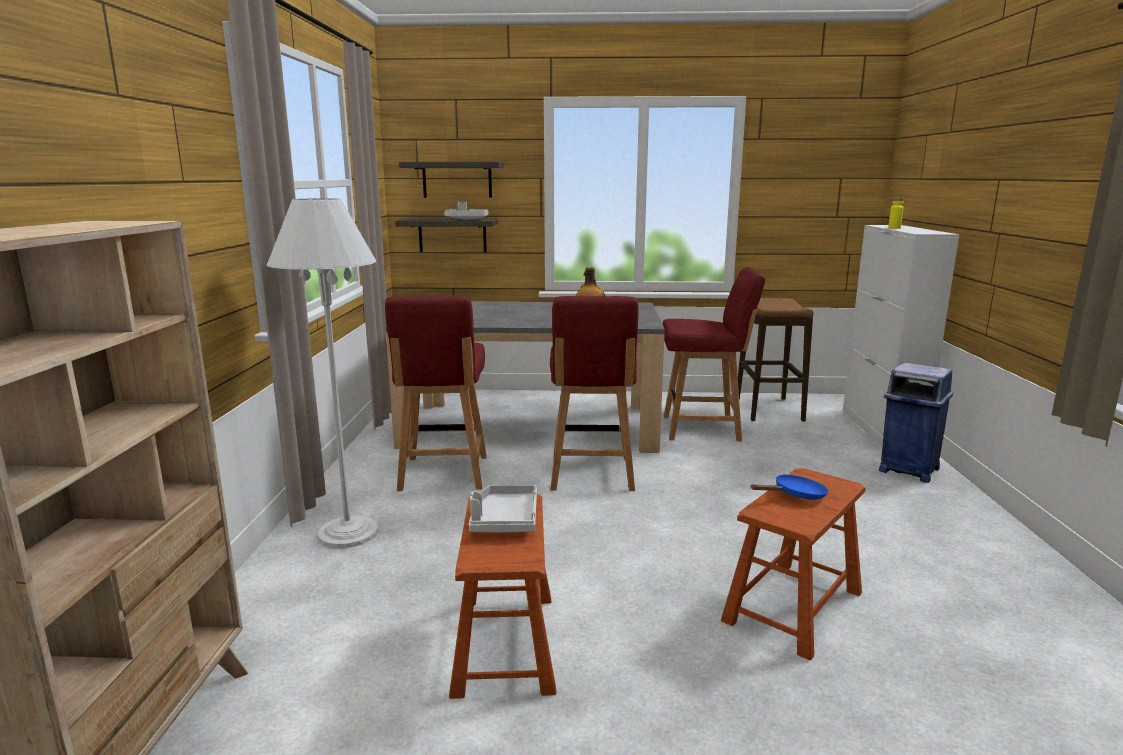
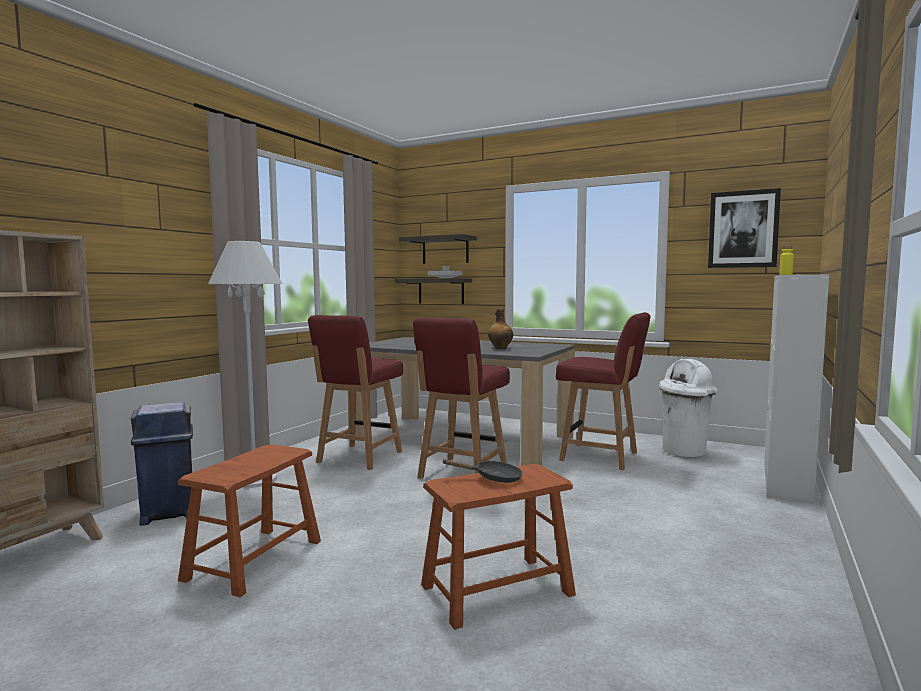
camera: 25 degrees right, 10 degrees down
(504, 520) = (259, 458): grey tray -> none
(769, 409) = (684, 451): stool -> white trash can
(795, 495) = (493, 478): blue frying pan -> black frying pan
(819, 169) = (743, 229): none -> picture
(907, 469) = (769, 515): blue trash can -> blue trash can (168, 512)

